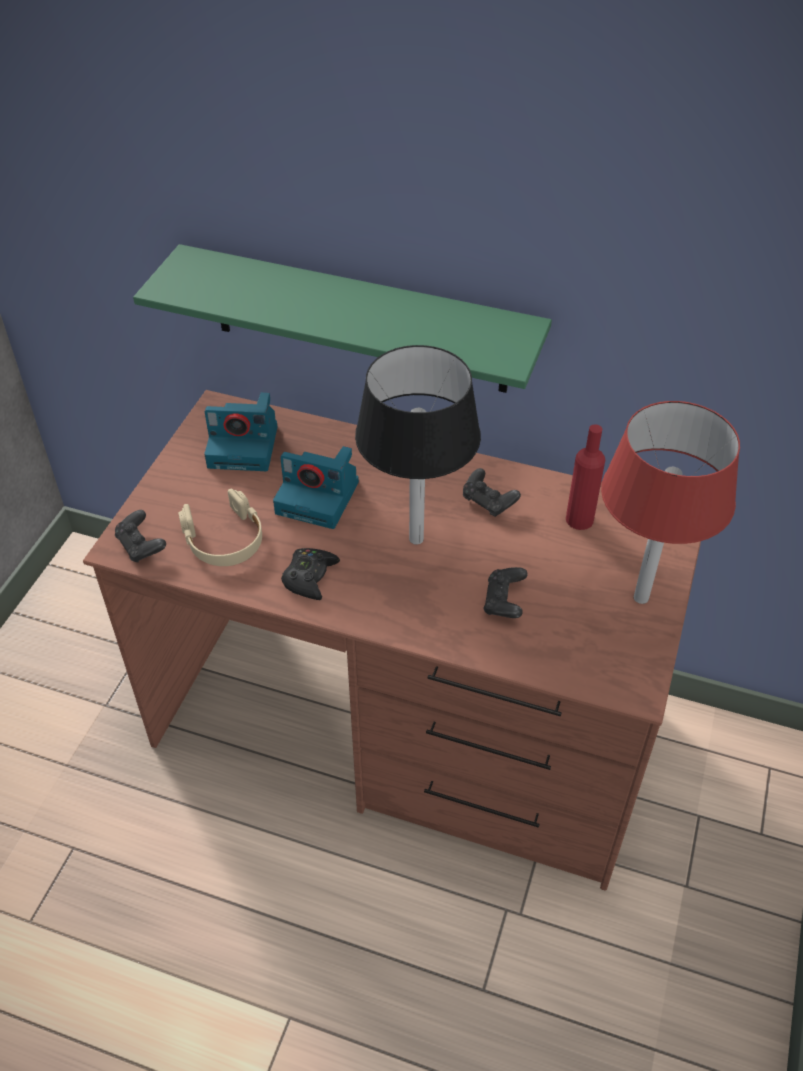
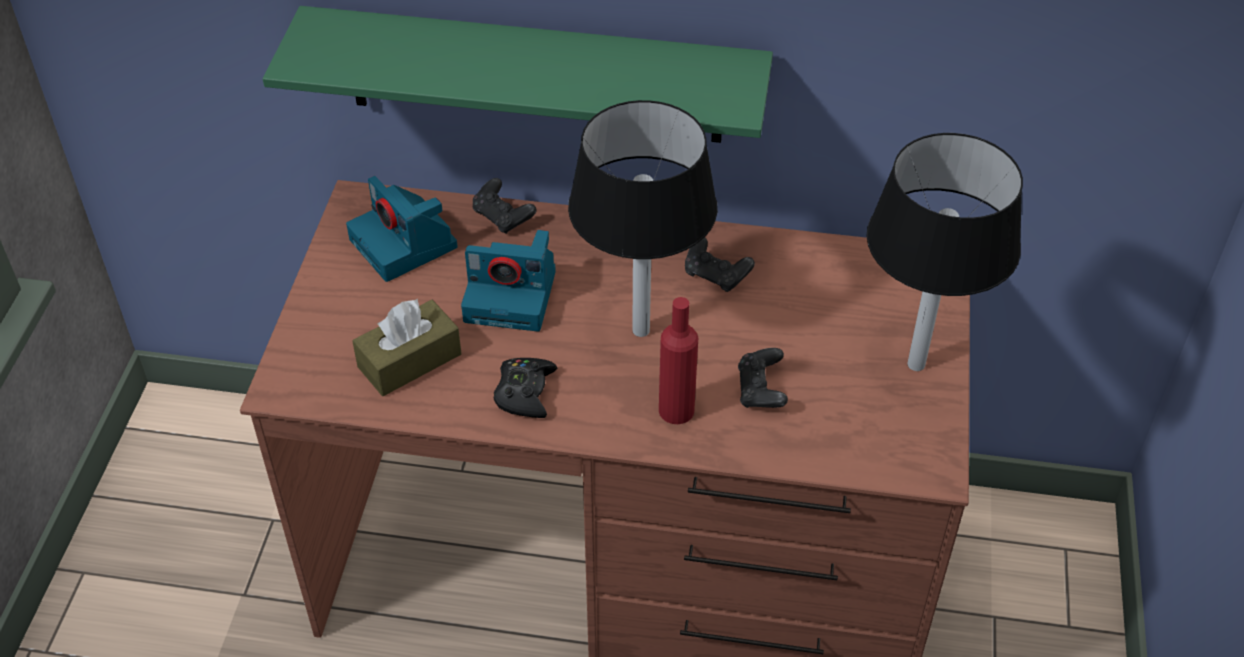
camera: 10 degrees left, 0 degrees up
(141, 546) = (309, 383): black game controller -> black game controller (503, 217)
(224, 539) = (409, 360): beige headphones -> brown tissue box
(245, 446) = (405, 244): camera -> camera turned 60 degrees clockwise
(579, 519) = (826, 282): red bottle -> red bottle (676, 410)
(641, 598) = (916, 365): red table lamp -> black table lamp

